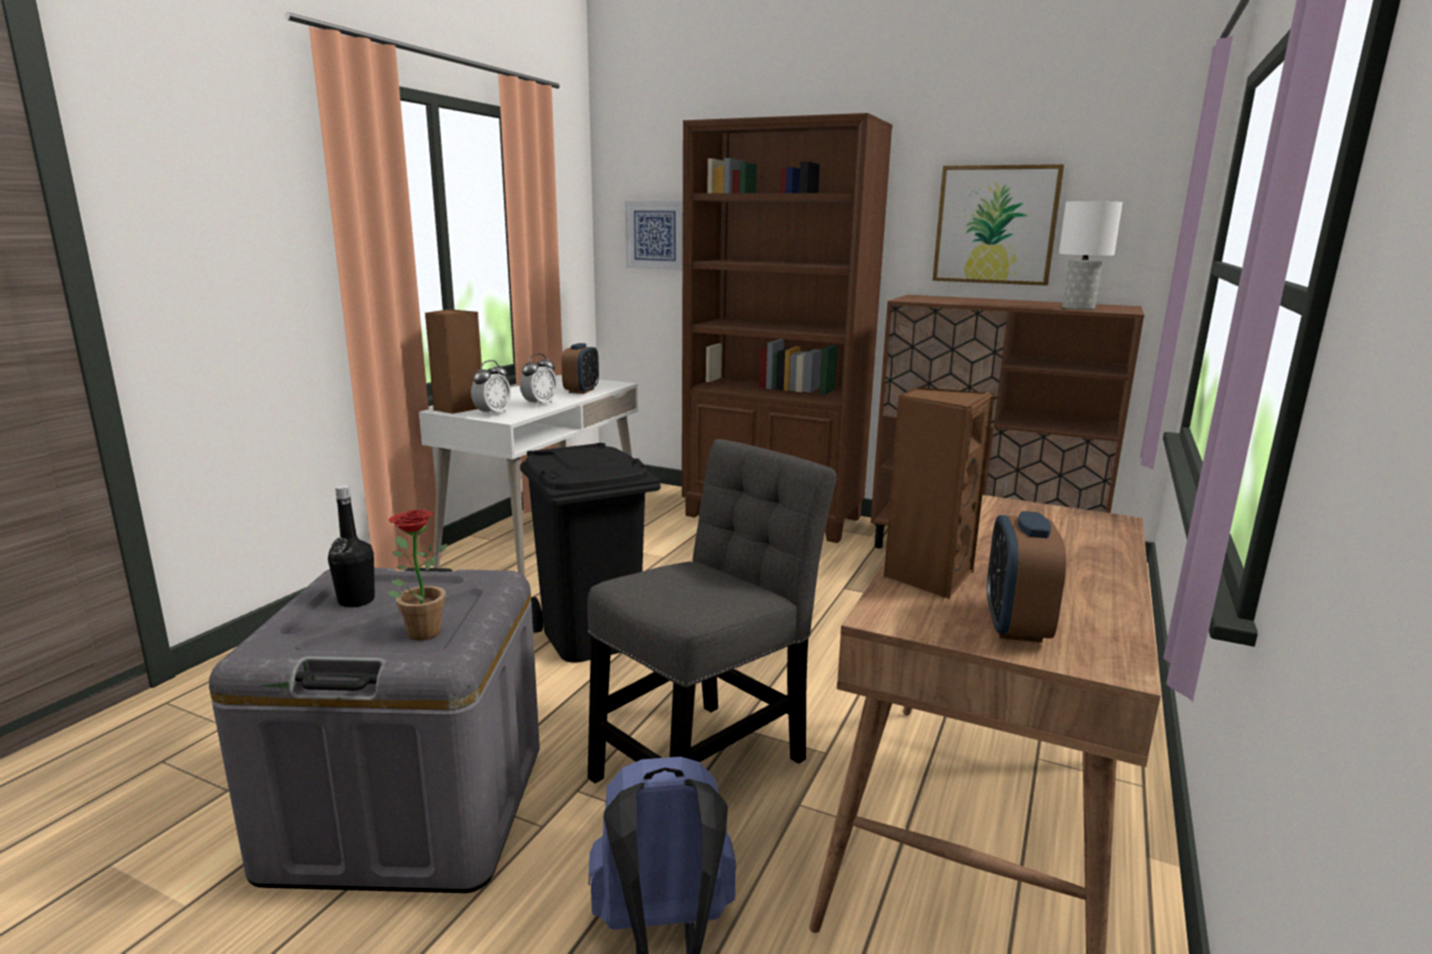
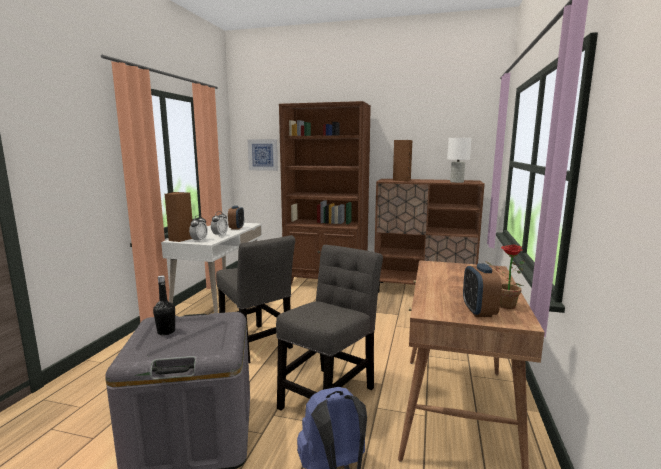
camera: 10 degrees left, 5 degrees down
(419, 630) = (205, 342): potted plant -> potted plant (503, 305)
(589, 636) = (256, 344): black trash can -> grey chair
(927, 576) = (434, 295): brown speaker -> brown speaker (401, 180)
(995, 225) = (417, 148): picture -> none

